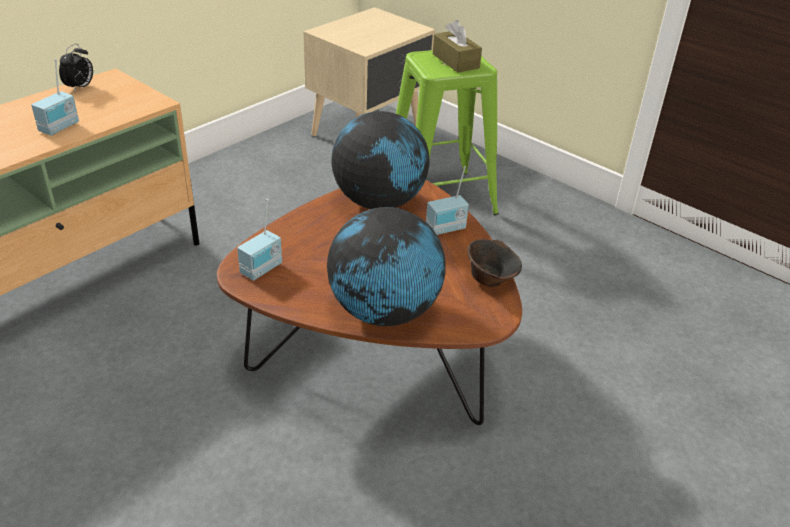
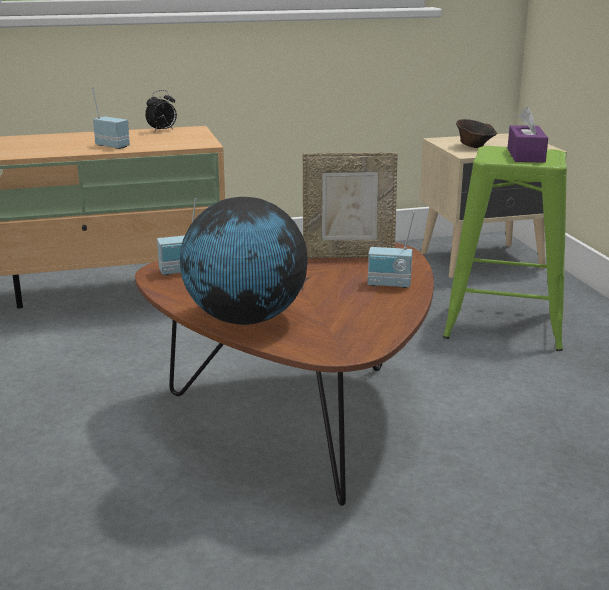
camera: 35 degrees right, 15 degrees down
(60, 128) = (113, 146): radio -> radio turned 120 degrees counterclockwise
(379, 202) = (348, 255): globe -> picture frame
(455, 61) = (525, 155): brown tissue box -> purple tissue box
(490, 279) = (384, 325): brown bowl -> brown bowl (474, 146)

